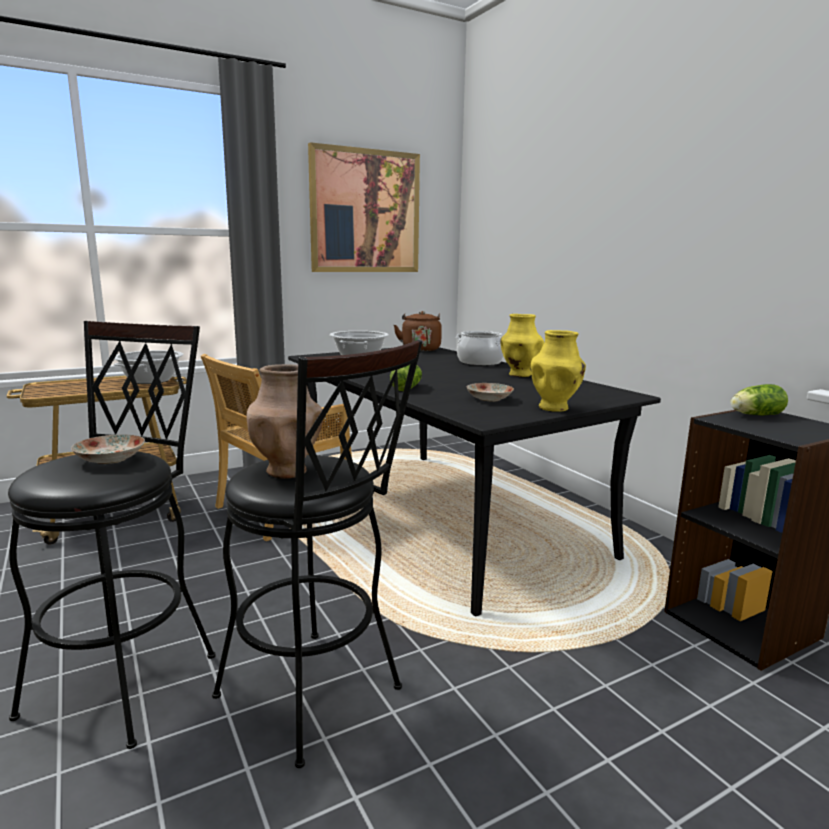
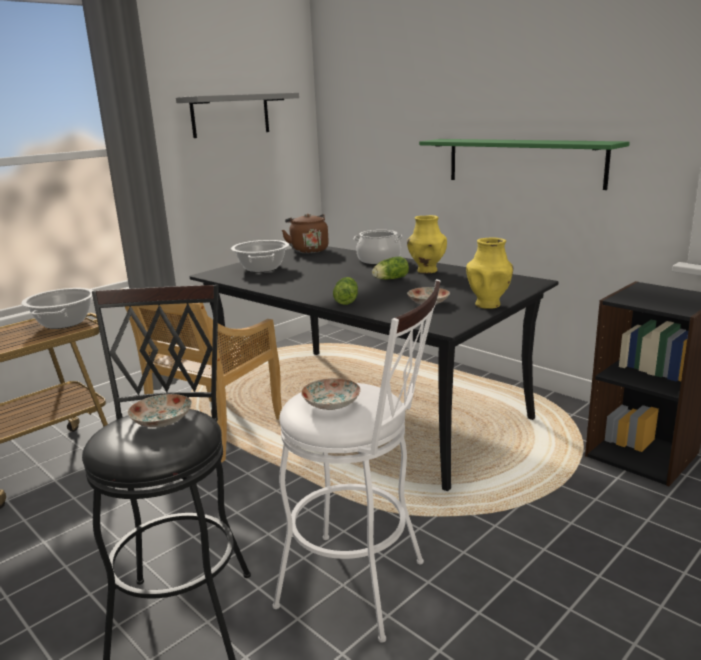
camera: 15 degrees left, 5 degrees up
(287, 471) = (332, 404): brown vase -> plate
(318, 699) = (363, 587): black stool -> white stool
(365, 212) = (230, 115): picture -> grey shelf
(647, 265) = (523, 162): none -> green shelf
(754, 415) = (641, 290): lettuce -> lettuce (389, 279)

